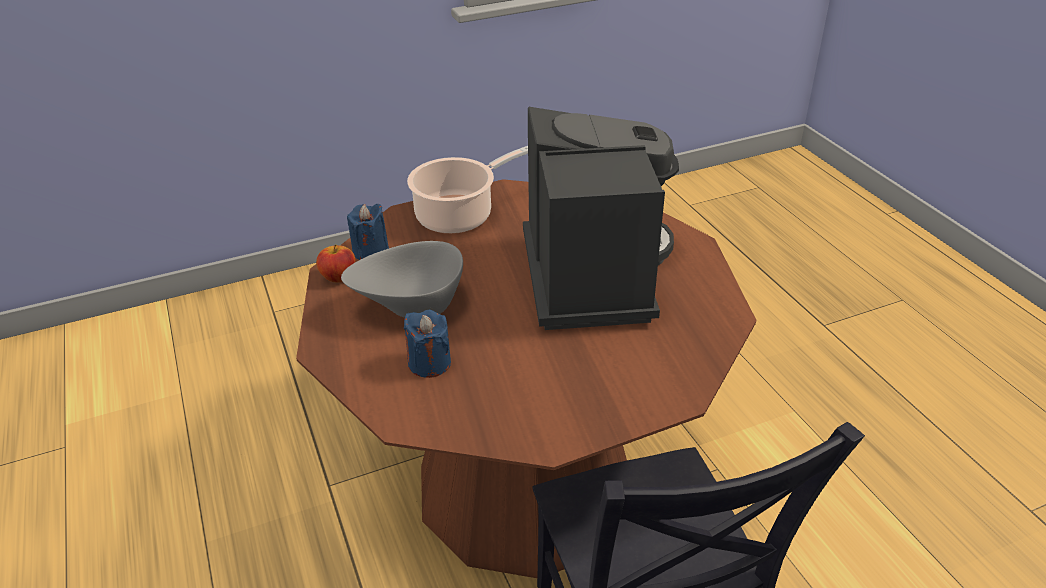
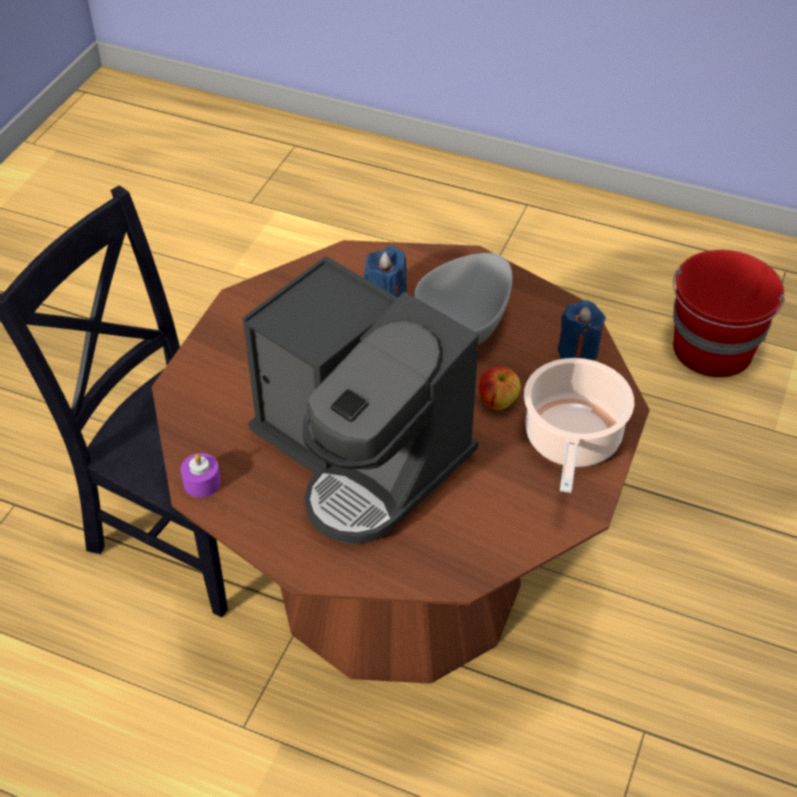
camera: 135 degrees right, 10 degrees up
(101, 468) = (712, 350): none -> red bucket
(338, 277) = (558, 312): apple -> apple (497, 401)
(722, 319) = (202, 483): none -> purple candle

